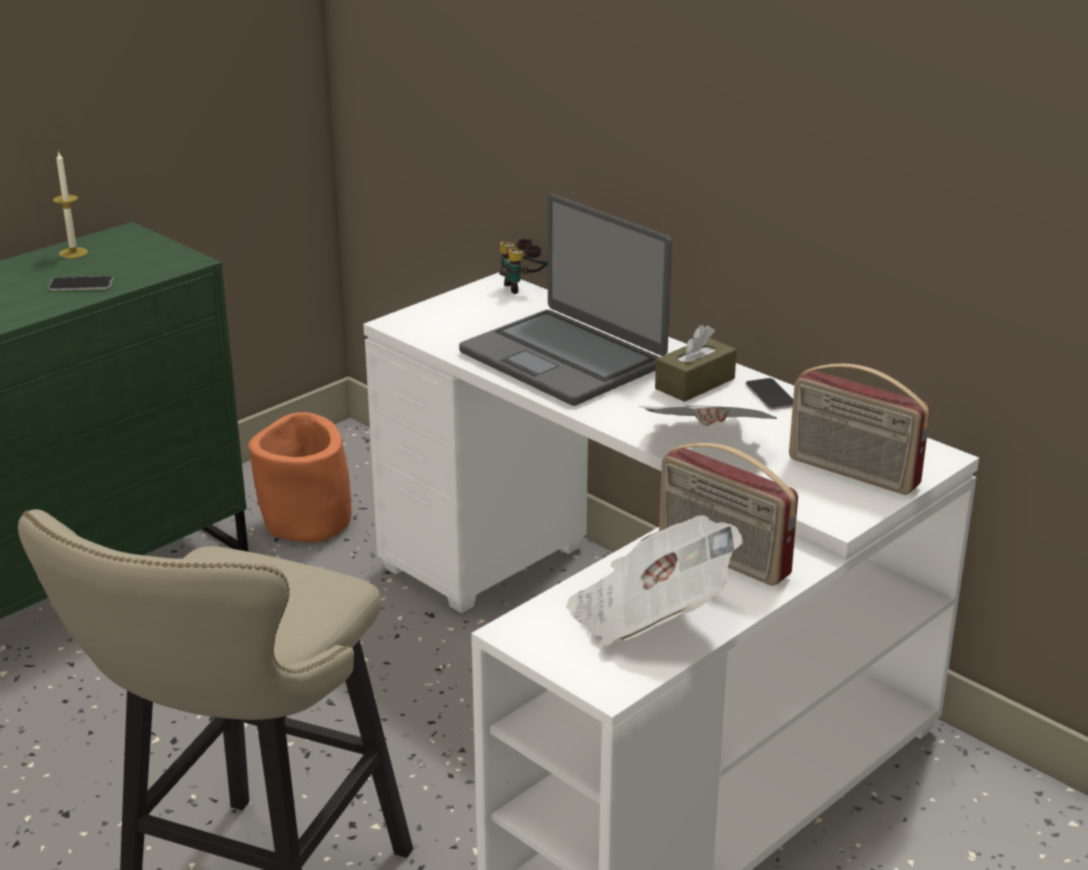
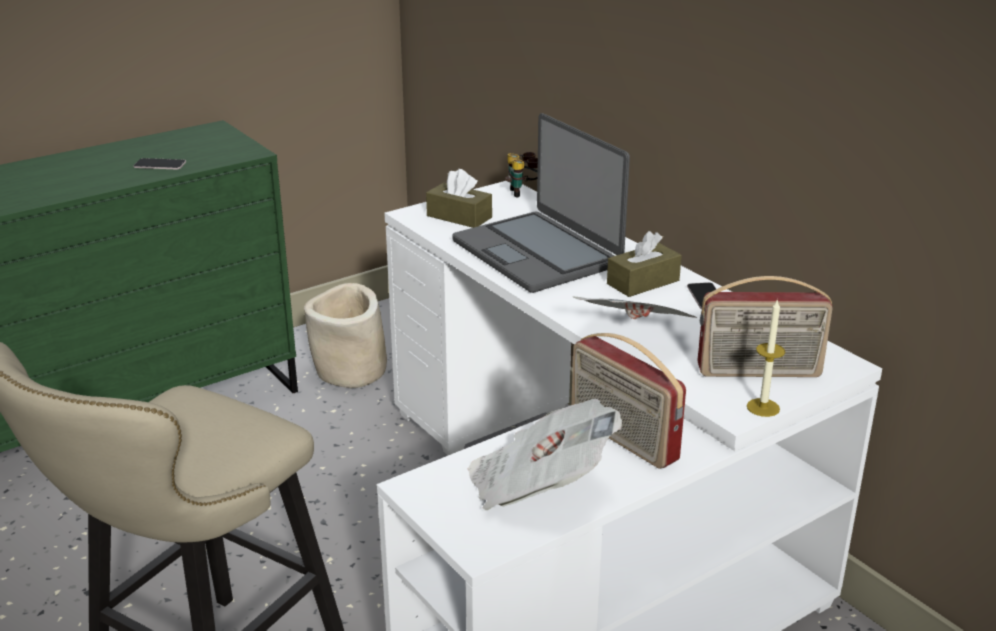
camera: 10 degrees right, 0 degrees up
(73, 253) = (166, 140): candle -> candle (763, 407)
(307, 521) = (351, 371): orange planter -> beige planter
(455, 322) = (459, 217): none -> brown tissue box
(852, 473) = (759, 372): radio -> radio turned 45 degrees counterclockwise

